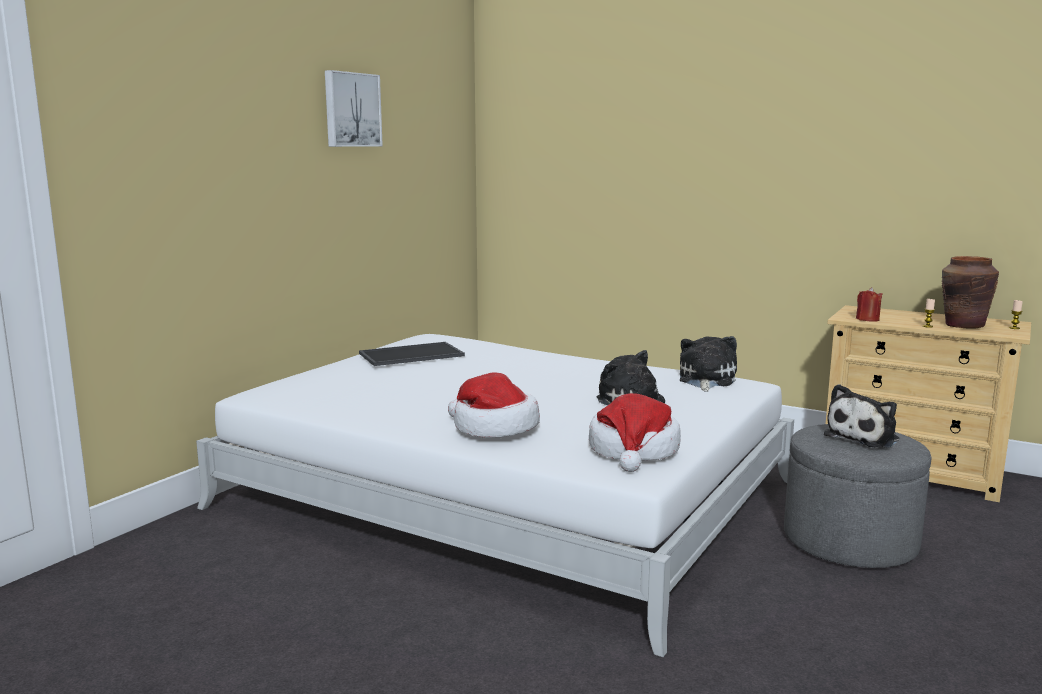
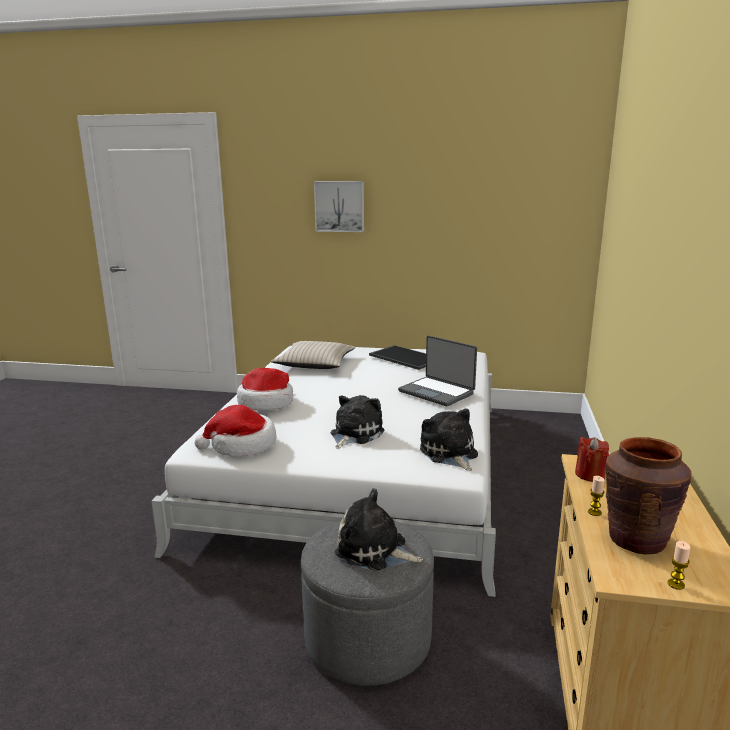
camera: 70 degrees right, 5 degrees up
(351, 110) = (436, 178): picture -> picture (339, 206)
(352, 394) = (315, 364): none -> beige pillow
(542, 361) = (437, 392): none -> laptop
(705, 380) = (449, 454): plush toy -> plush toy turned 105 degrees counterclockwise

